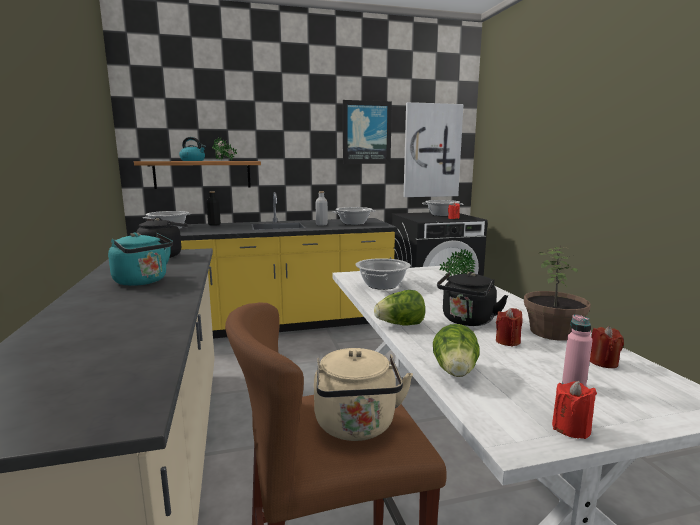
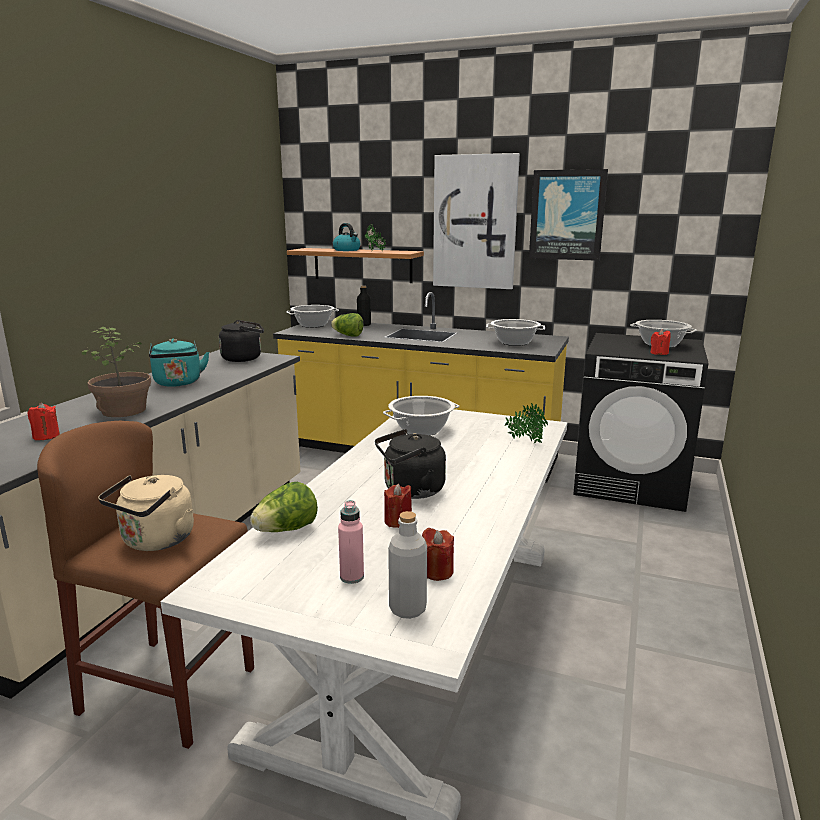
camera: 35 degrees right, 5 degrees up
(321, 224) = (472, 339): grey bottle -> grey bottle (407, 609)
(400, 325) = (342, 475): lettuce -> lettuce (348, 335)
(432, 151) = (673, 243): picture -> picture (475, 222)
(553, 332) = (470, 528): potted plant -> potted plant (124, 411)
(571, 428) = (264, 601): red candle -> red candle (46, 436)

